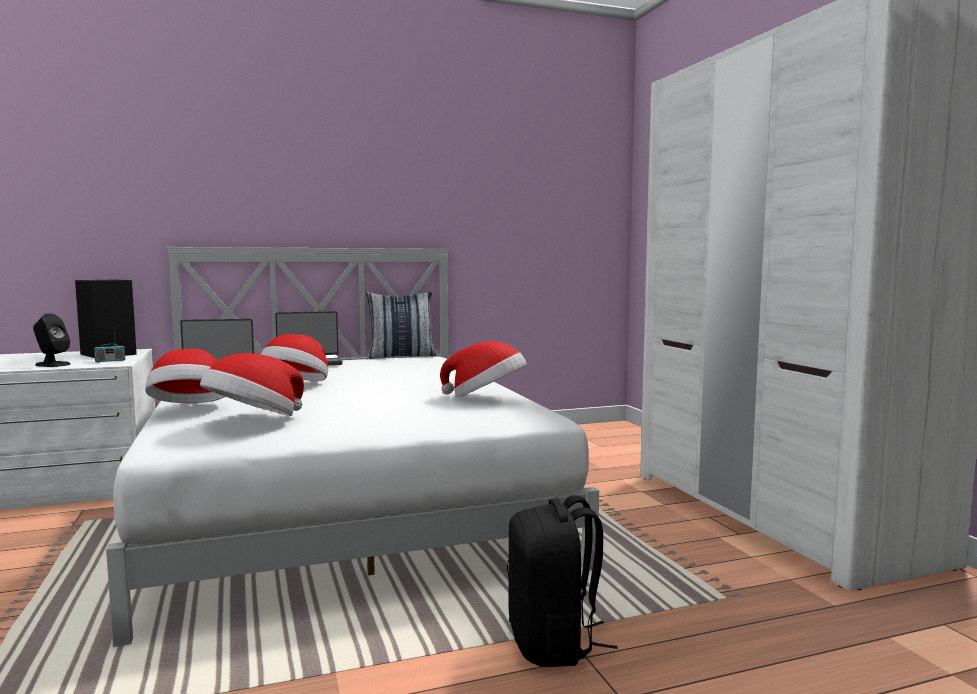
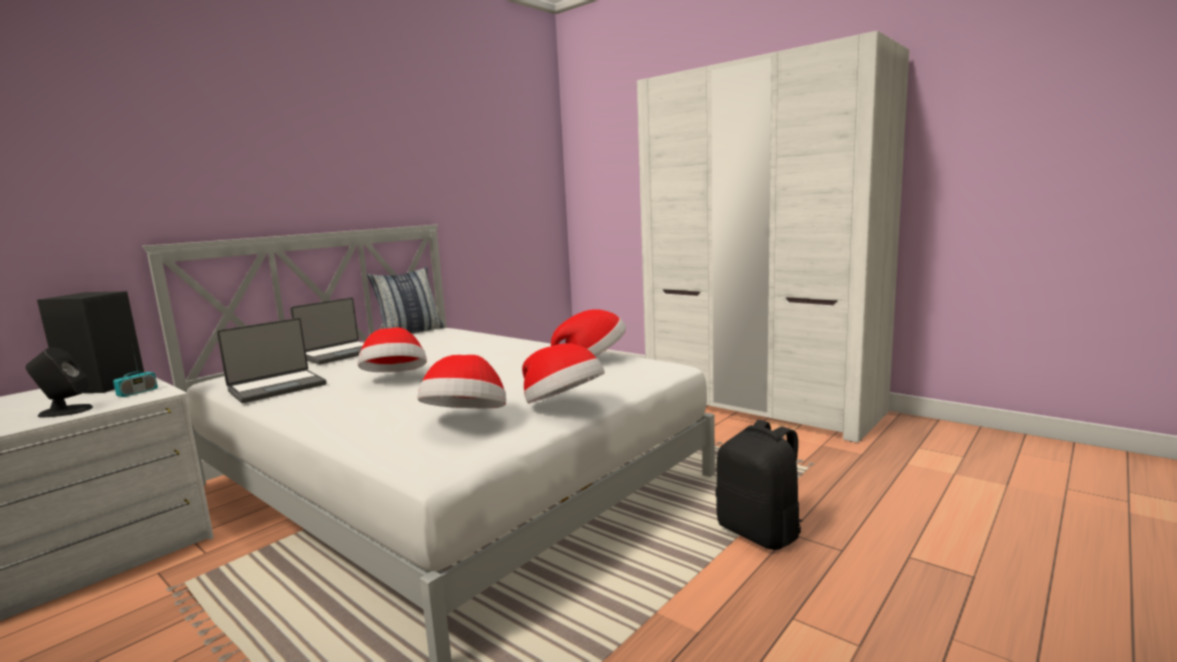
camera: 30 degrees left, 5 degrees up
(190, 409) = (354, 424): hat -> hat (563, 405)

